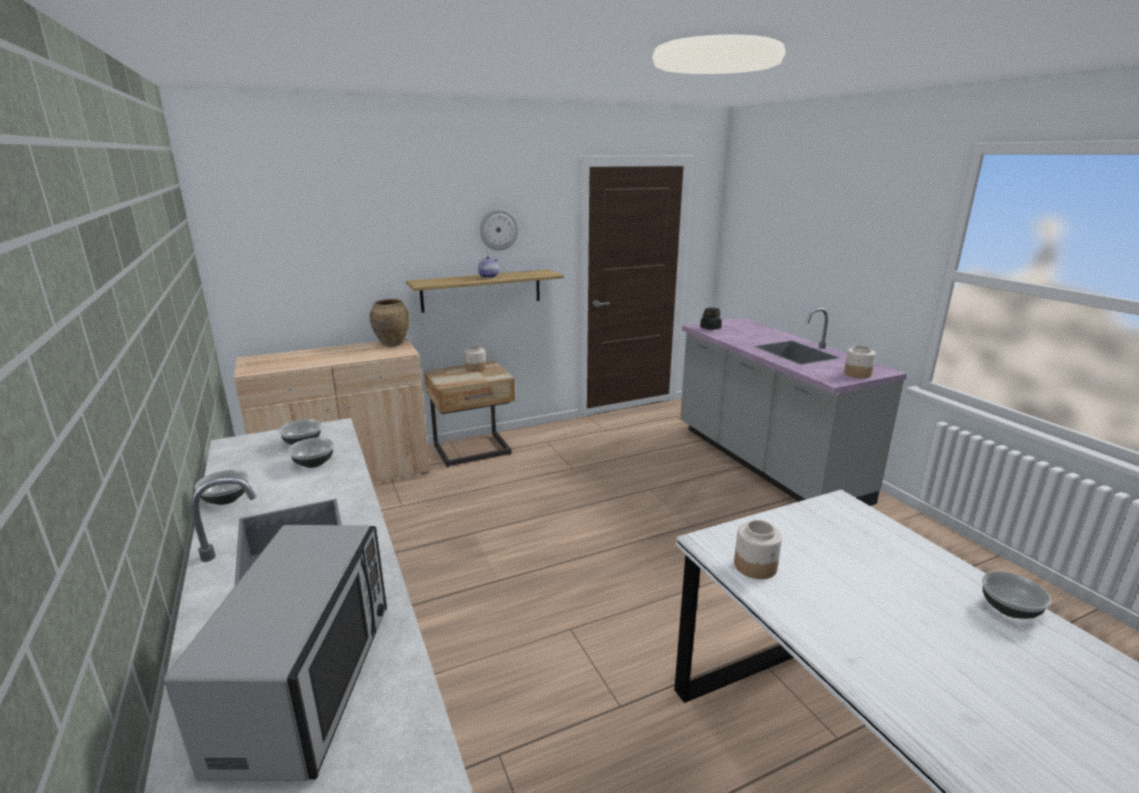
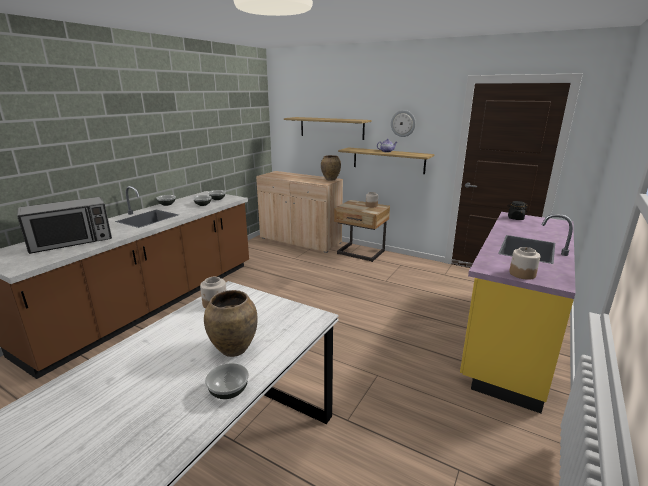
camera: 55 degrees right, 0 degrees up
(365, 250) = (331, 128): none -> shelf
(765, 464) = (508, 342): grey counter -> yellow counter
(906, 582) = (233, 349): none -> brown vase

